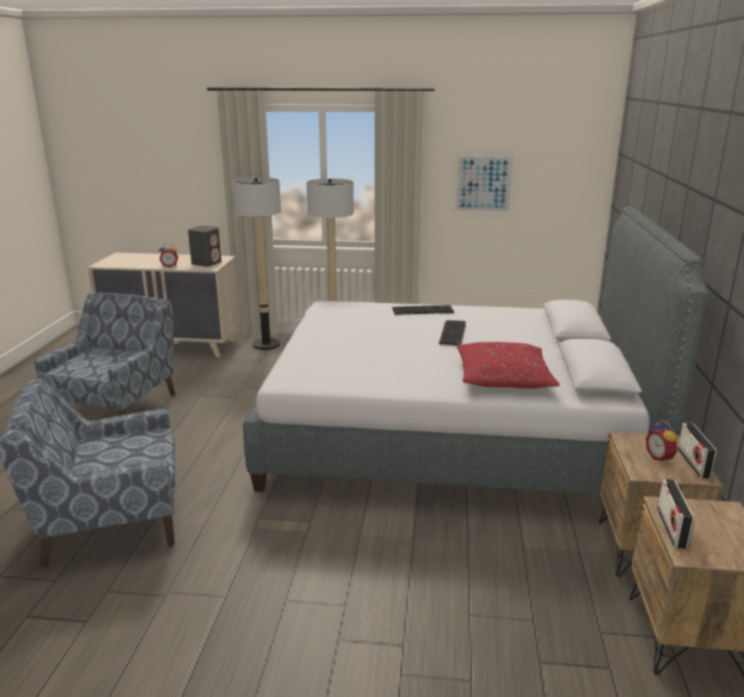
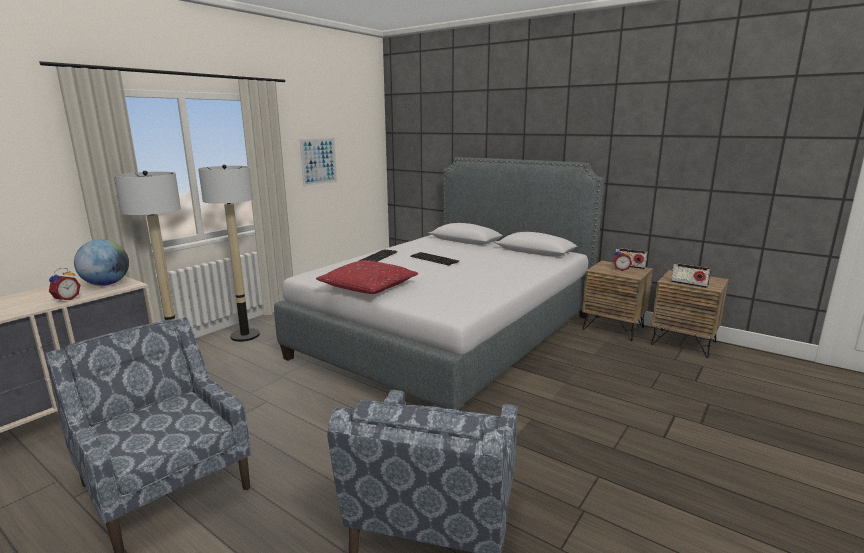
camera: 60 degrees left, 5 degrees down
(206, 263) = (106, 284): grey speaker -> globe
(503, 377) = (519, 264): red pillow -> red pillow (368, 287)

